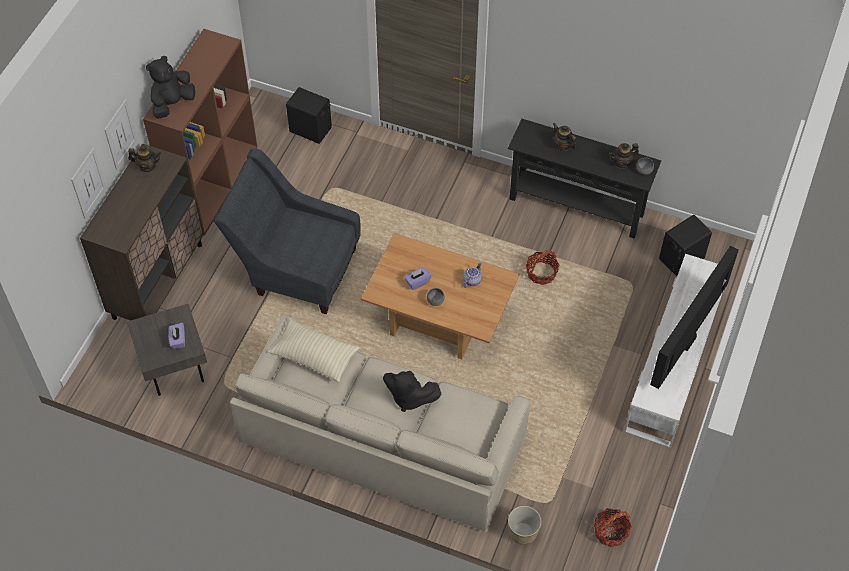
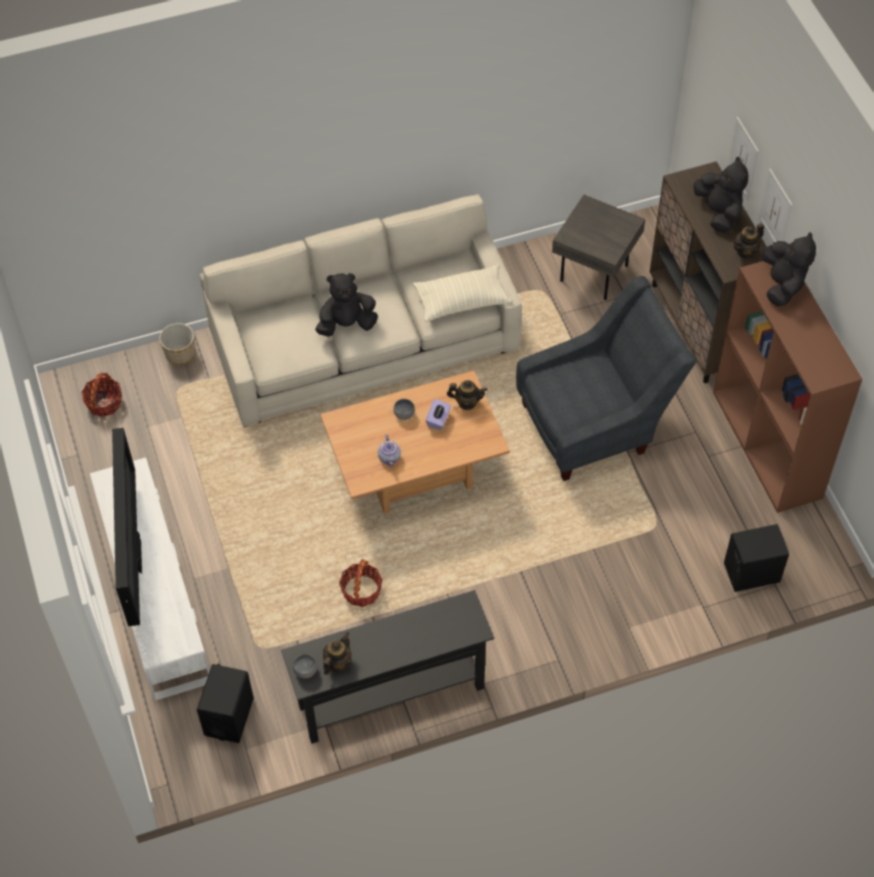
camera: 140 degrees right, 0 degrees up
(127, 202) = (719, 212): none -> black plush toy
(178, 340) = (586, 234): purple tissue box -> none
(562, 145) = (419, 636): teapot -> teapot (467, 402)

